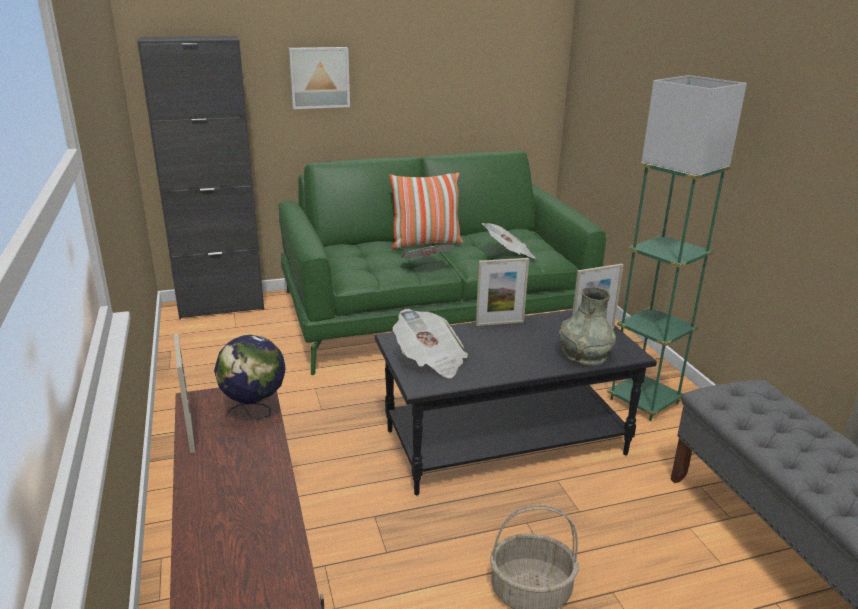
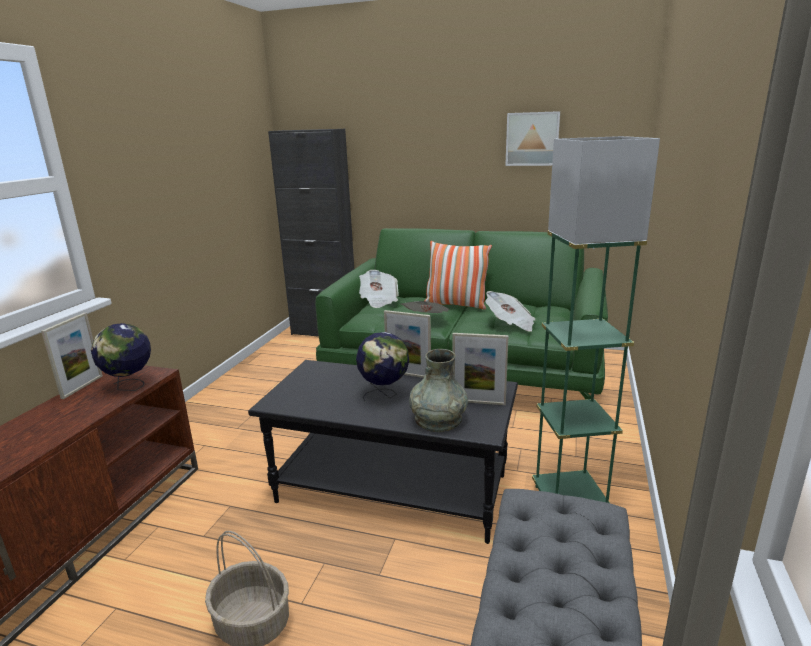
camera: 35 degrees right, 5 degrees down
(319, 77) = (407, 161): picture -> picture (532, 139)
(430, 360) = (309, 388): newspaper -> newspaper (378, 300)
(509, 347) = (384, 395): none -> globe

